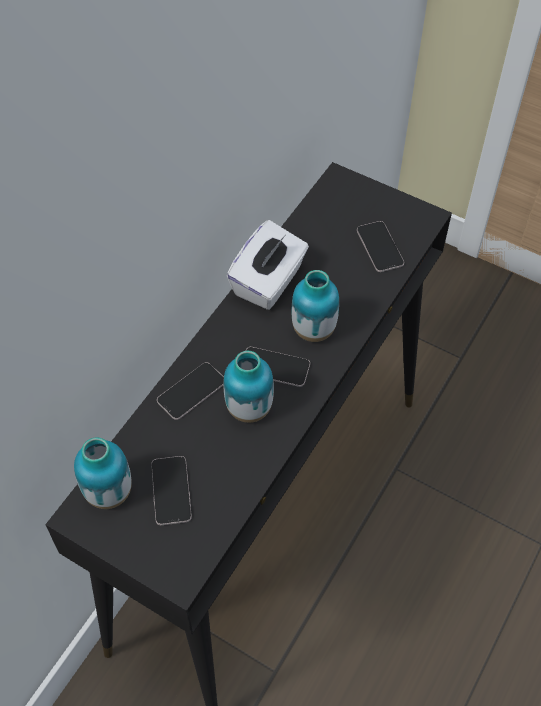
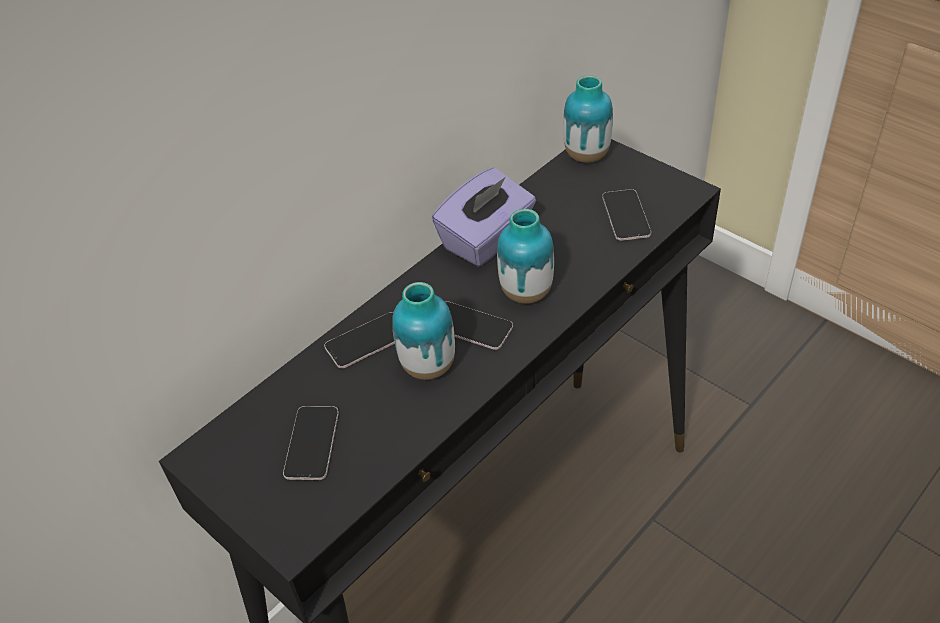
camera: 15 degrees right, 10 degrees down
(109, 493) = (240, 436): vase -> vase (586, 155)
(269, 282) = (487, 240): white tissue box -> purple tissue box

